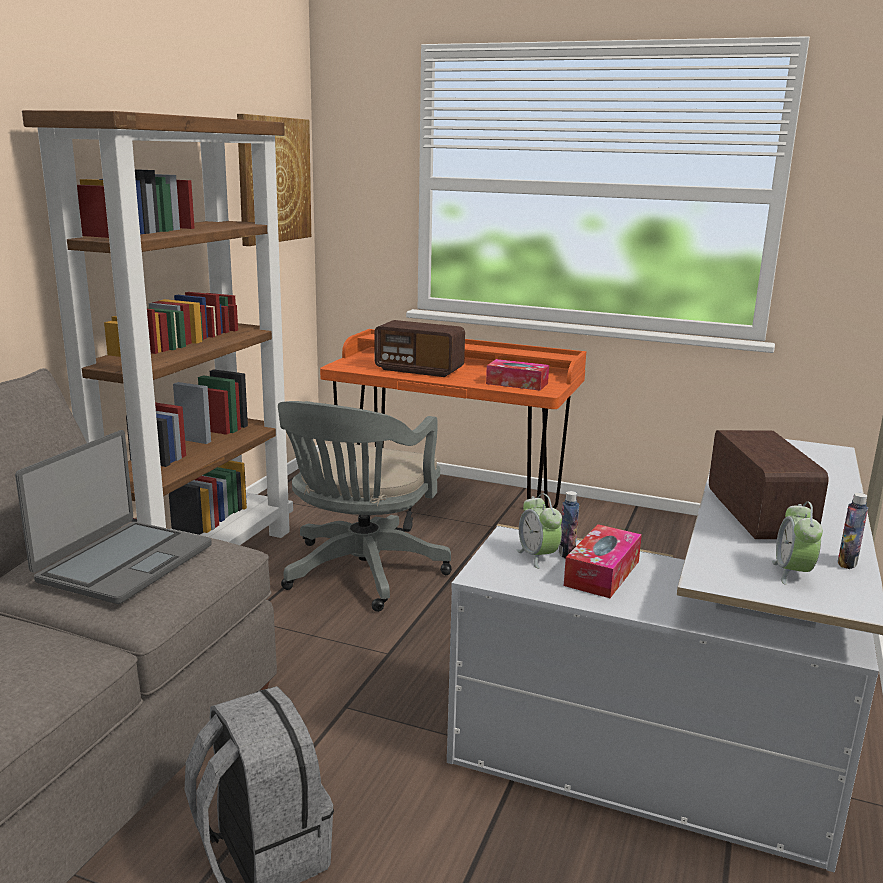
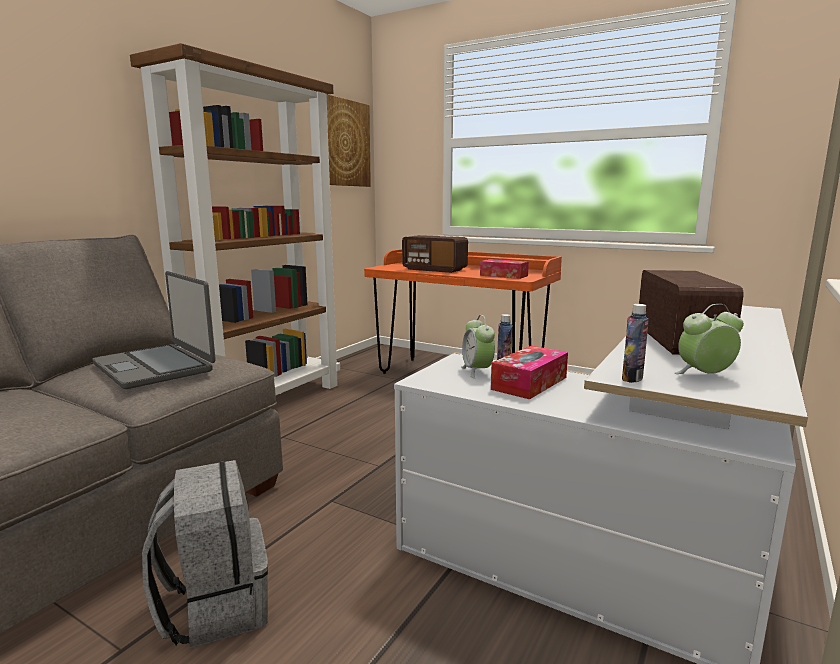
camera: 10 degrees right, 5 degrees down
(124, 563) = (155, 367): laptop -> laptop turned 105 degrees clockwise
(360, 574) = (378, 413): grey office chair -> none
(792, 573) = (705, 376): alarm clock -> alarm clock turned 60 degrees clockwise
(847, 563) = (763, 371): bottle -> bottle (632, 378)

